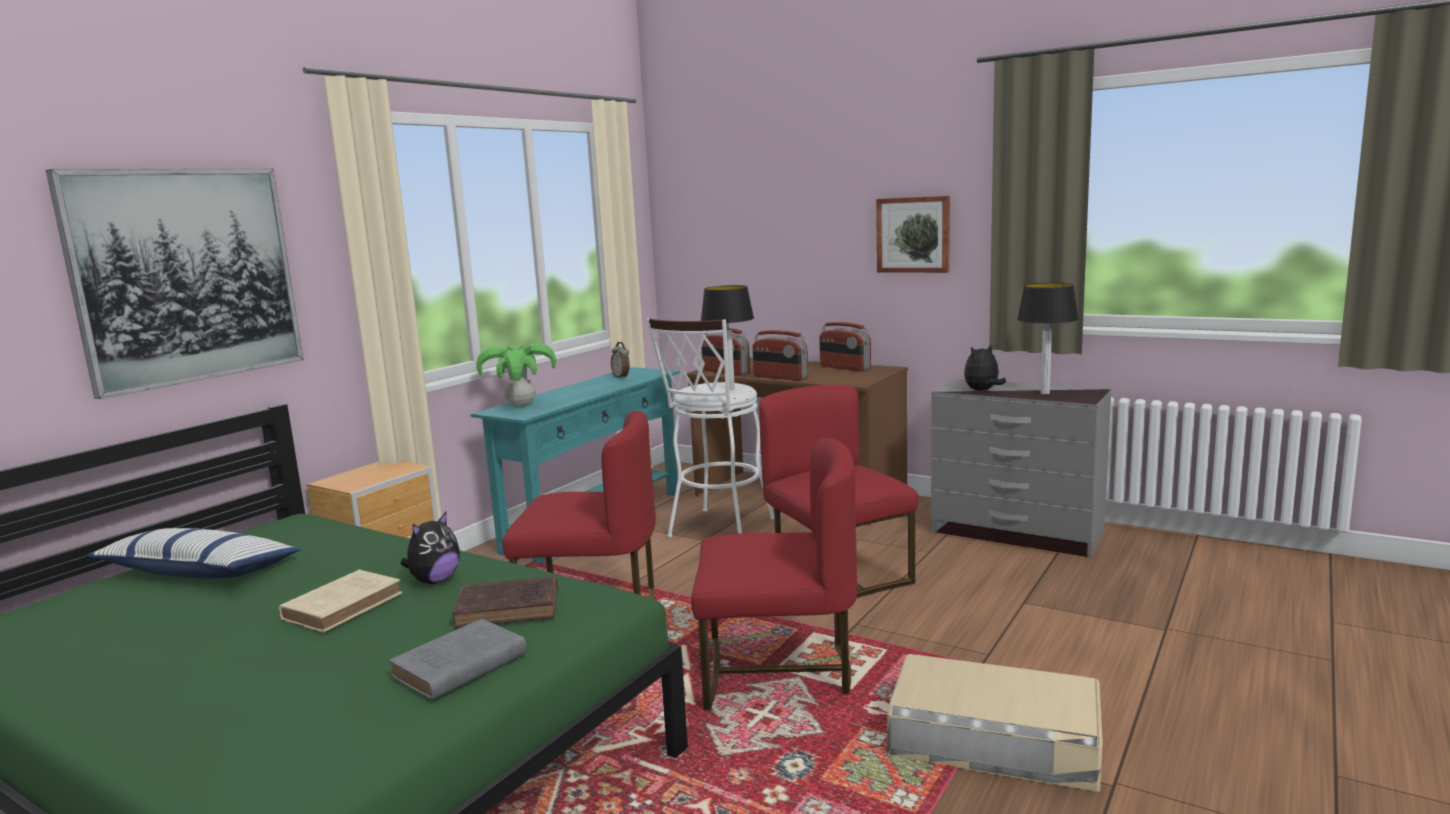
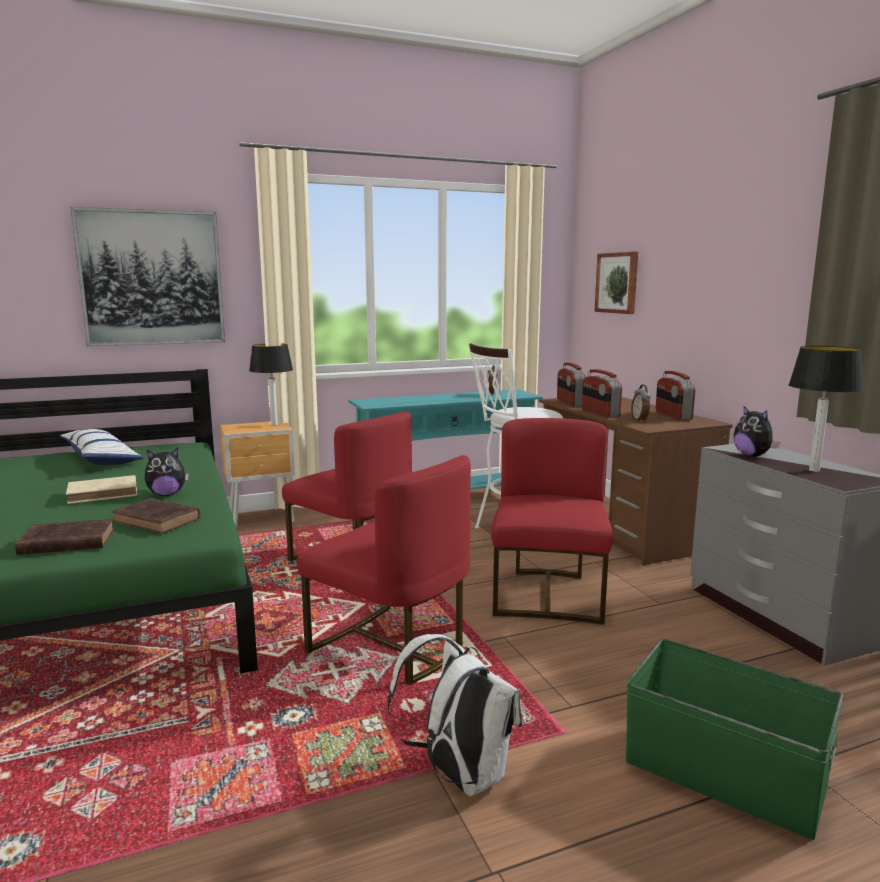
camera: 35 degrees right, 0 degrees up
(456, 667) = (65, 542): grey book -> brown book
(521, 405) = (386, 400): potted plant -> none
(730, 388) = (533, 413): table lamp -> table lamp (274, 425)
(831, 377) = (640, 420): none -> alarm clock
(913, 234) = (752, 289): picture -> picture (617, 283)
(982, 391) = (752, 456): plush toy -> plush toy turned 120 degrees counterclockwise
(994, 739) = (459, 775): beige storage box -> white backpack
(1136, 653) = (723, 773): none -> green storage box

